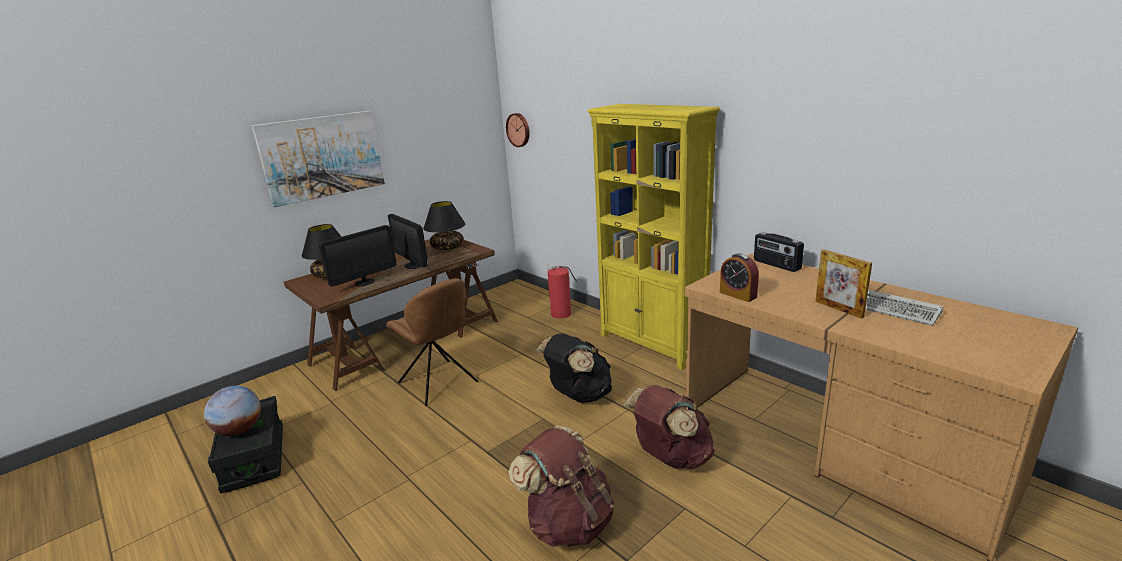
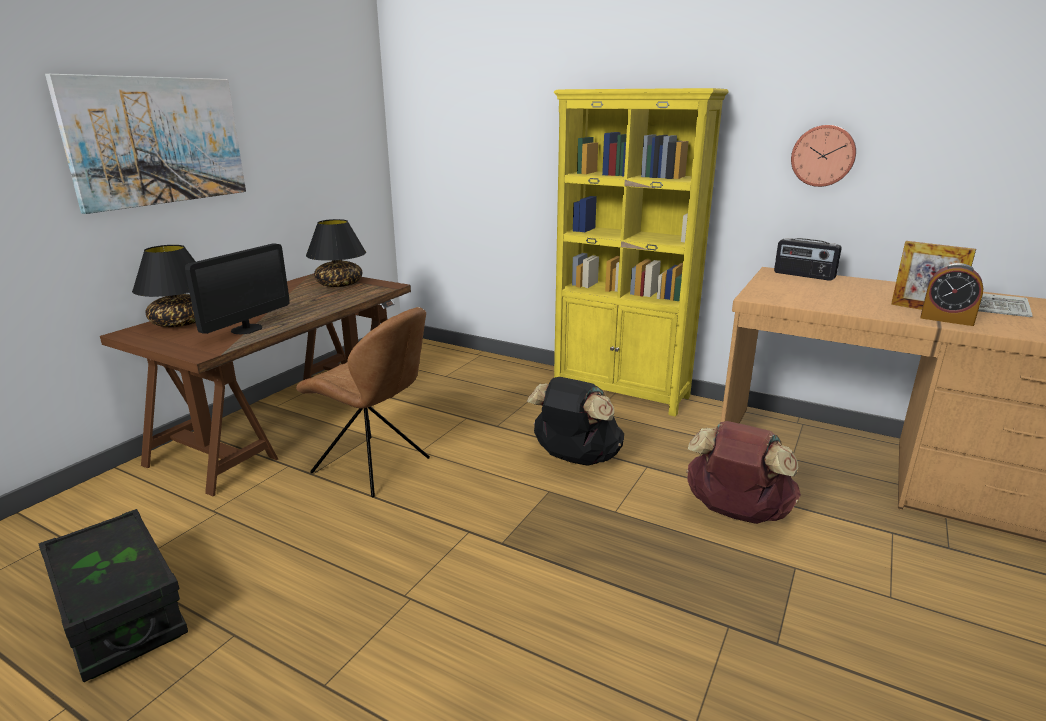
camera: 20 degrees left, 0 degrees up
(239, 431) = (98, 570): globe -> none
(413, 265) = (307, 306): monitor -> none
(519, 130) = (414, 132): wall clock -> wall clock (823, 155)
(562, 313) = (487, 368): fire extinguisher -> none
(568, 523) = (672, 613): brown backpack -> none
(738, 295) = (803, 303): alarm clock -> alarm clock (946, 319)

